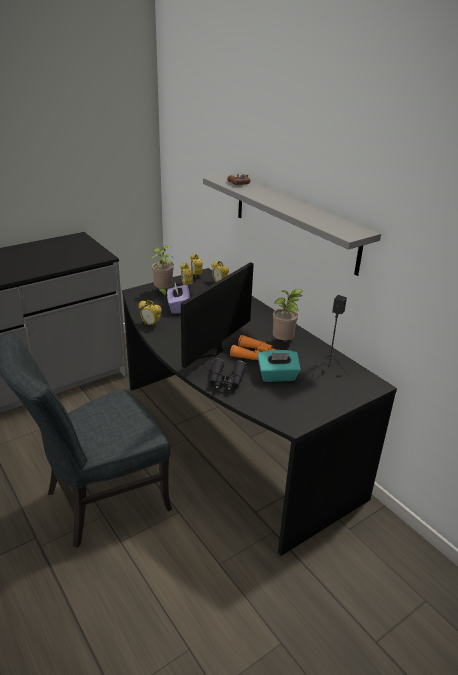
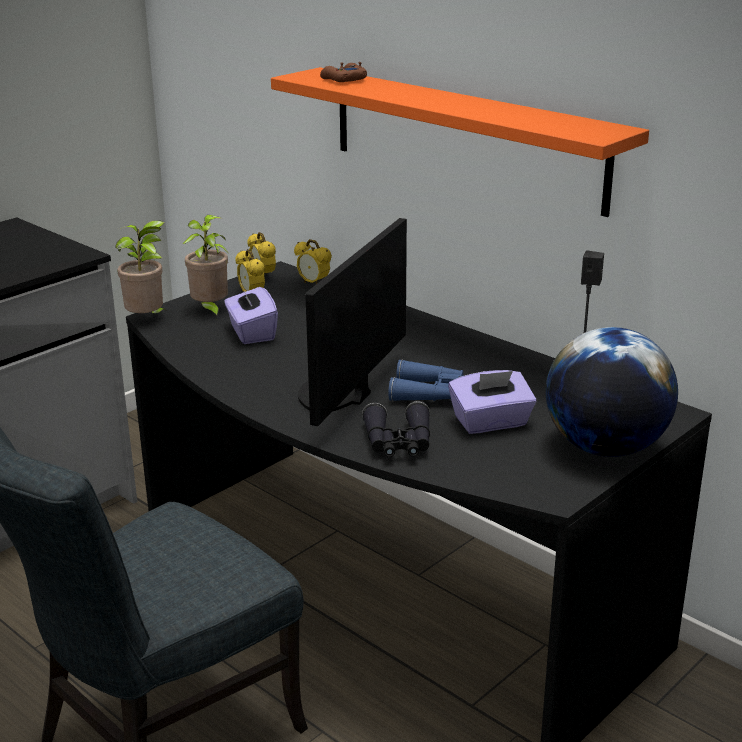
camera: 10 degrees left, 5 degrees down
(150, 324) = (210, 367): alarm clock -> none
(254, 355) = (432, 393): orange binoculars -> blue binoculars
(277, 376) = (491, 422): turquoise tissue box -> purple tissue box
(284, 342) = (478, 366): potted plant -> potted plant (148, 320)
(294, 221) = (464, 138): grey shelf -> orange shelf
(331, 400) = (605, 448): none -> globe

